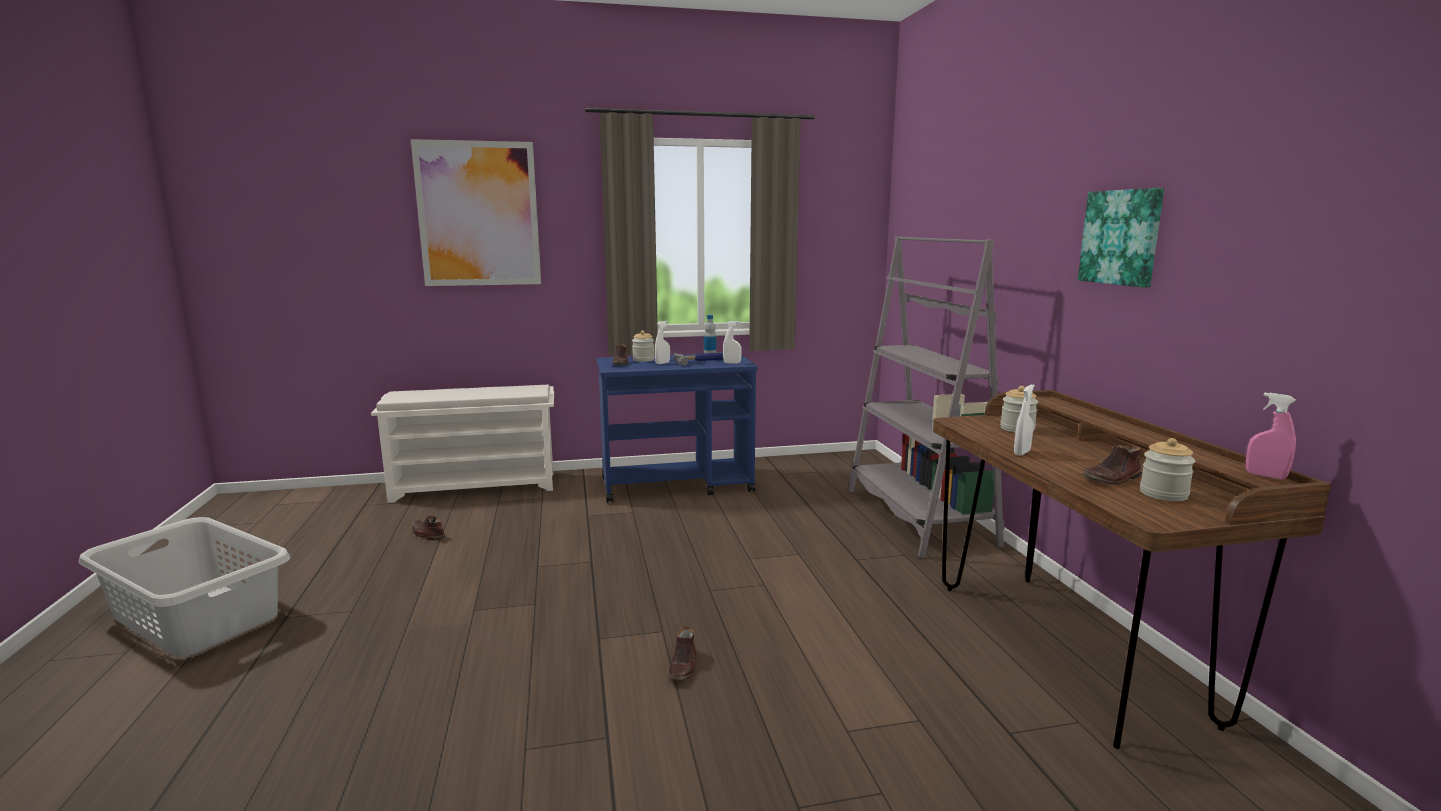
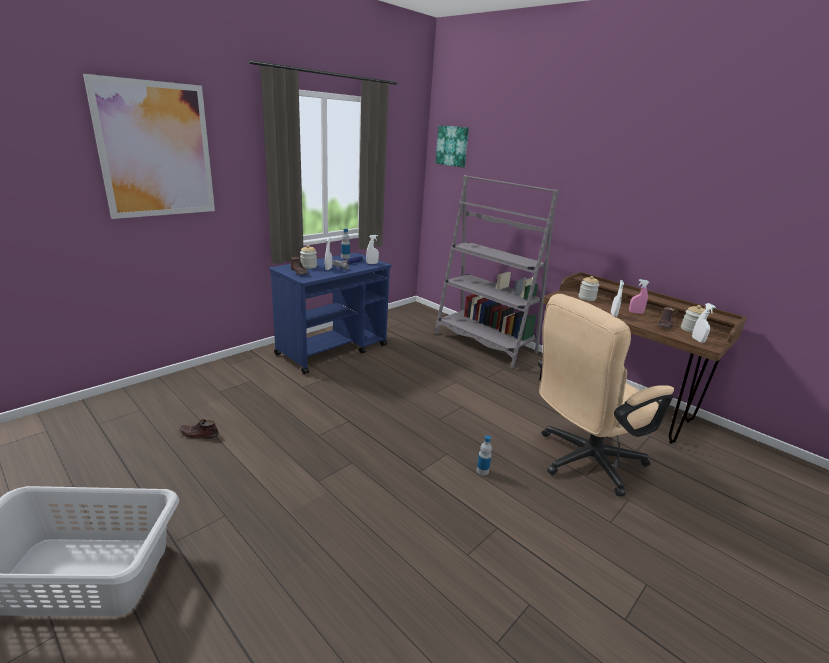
camera: 35 degrees left, 10 degrees up
(476, 486) = (183, 383): white shoe rack -> none
(683, 666) = (482, 471): brown shoe -> bottle
(869, 709) = (581, 461): none -> beige office chair
(1122, 237) = (630, 194): picture -> picture (452, 146)
(1141, 508) = (697, 340): none -> white spray bottle
(1265, 476) = (723, 316): pink spray bottle -> pink spray bottle (635, 312)

